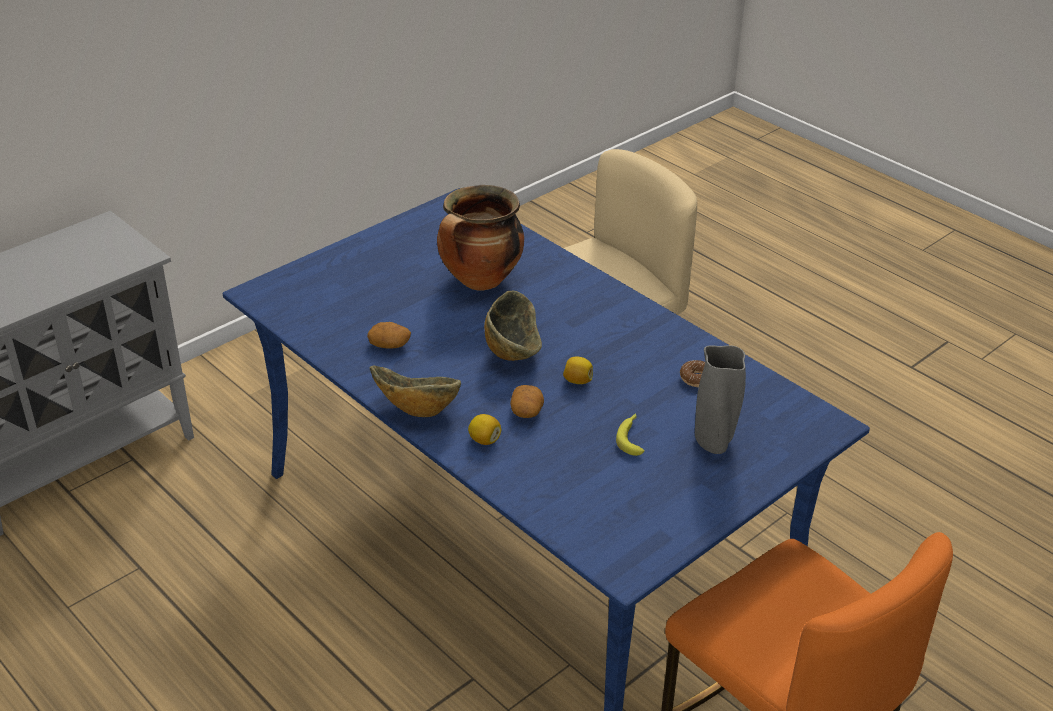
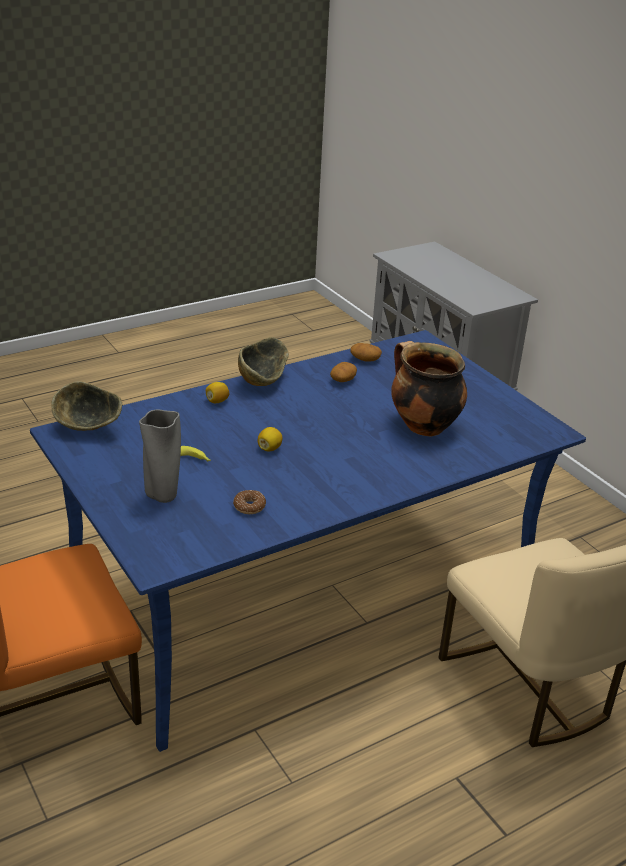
camera: 100 degrees right, 5 degrees down
(513, 351) = (319, 427): bowl -> bowl (89, 429)
(527, 411) = (241, 421): potato -> potato (365, 359)

